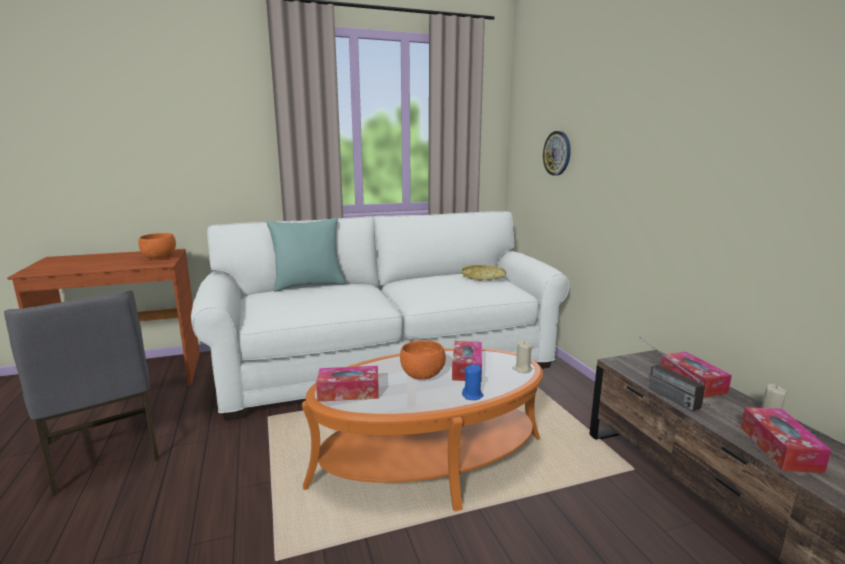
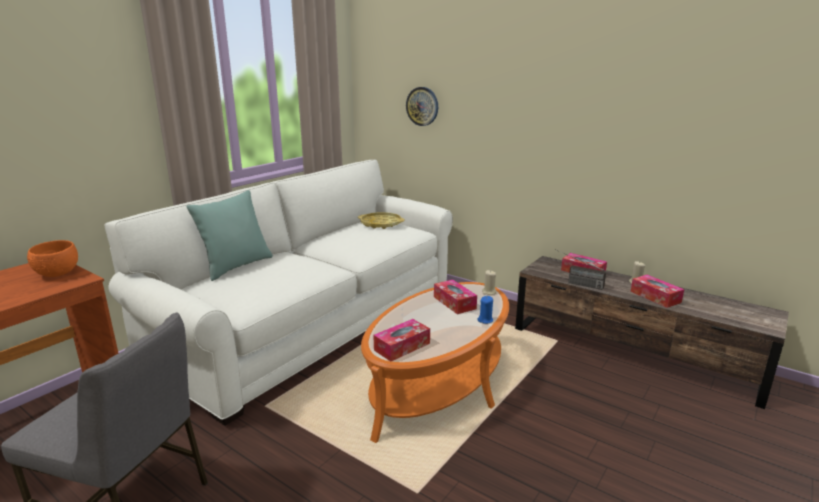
camera: 35 degrees left, 5 degrees up
(423, 375) = (434, 317): orange bowl -> none

